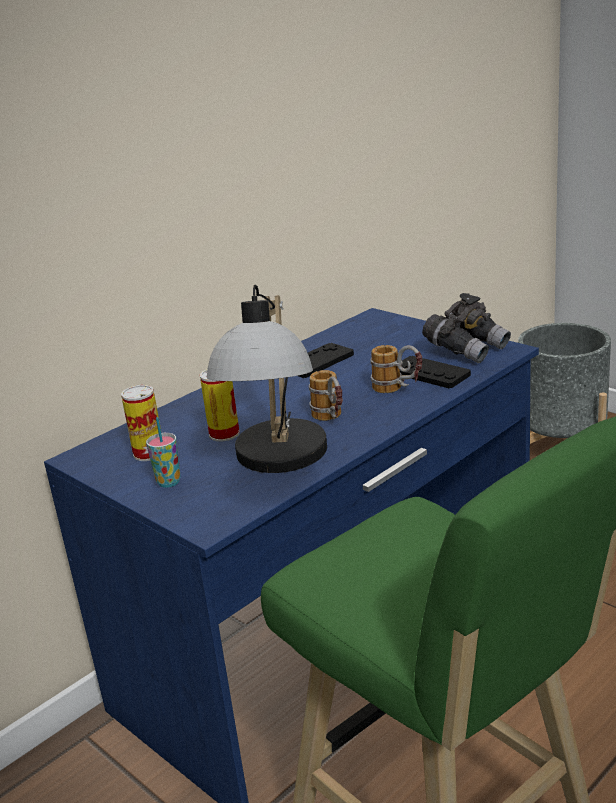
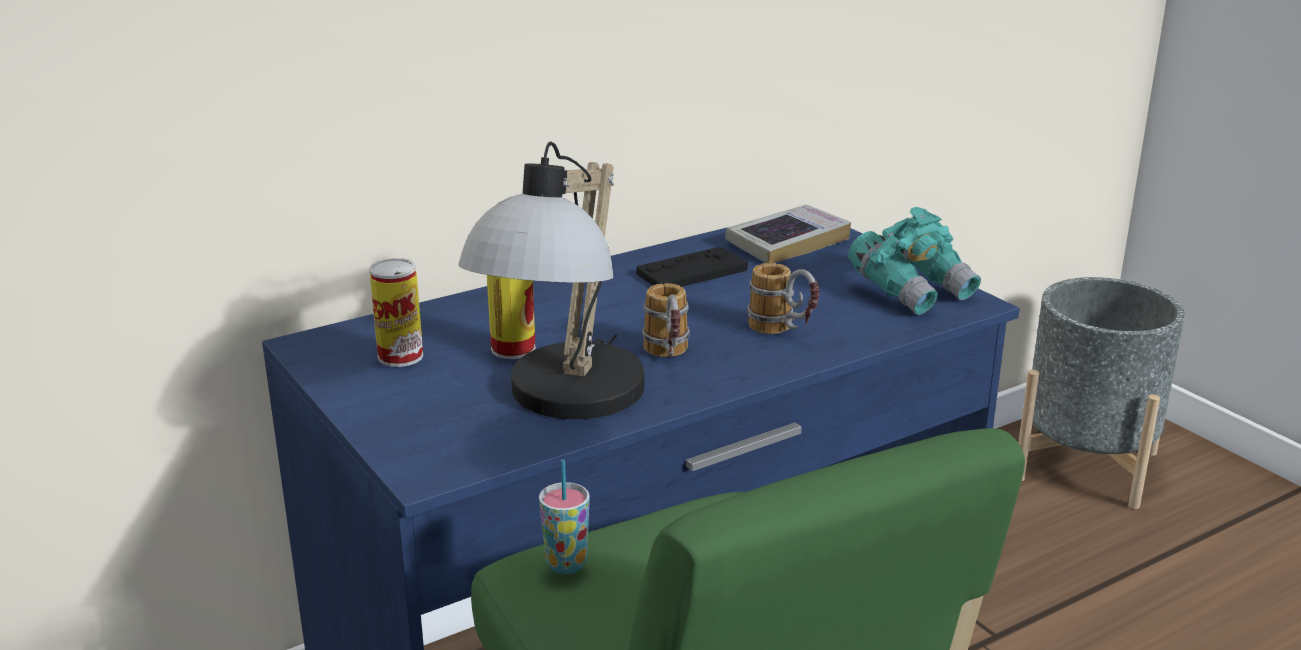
camera: 10 degrees right, 0 degrees up
(169, 482) = (405, 402): cup -> cup (566, 564)
(370, 332) = (787, 242): none -> book
(430, 374) = (840, 317): black game controller -> none
(467, 349) = (912, 291): grey binoculars -> turquoise binoculars

